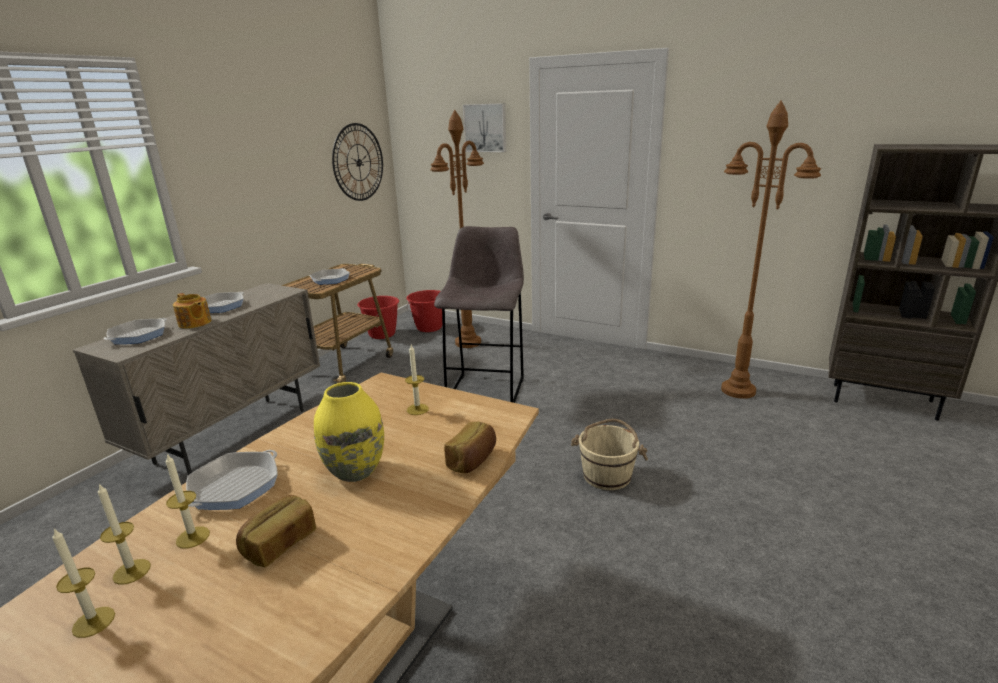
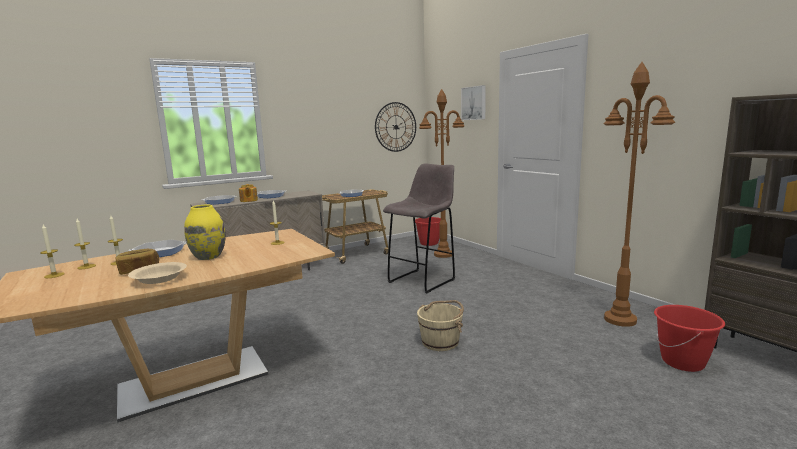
camera: 30 degrees right, 10 degrees down
(364, 551) = (159, 279): none -> beige bowl
(382, 334) = (396, 242): red bucket -> red bucket (683, 362)
(473, 460) = (261, 263): bread -> none

